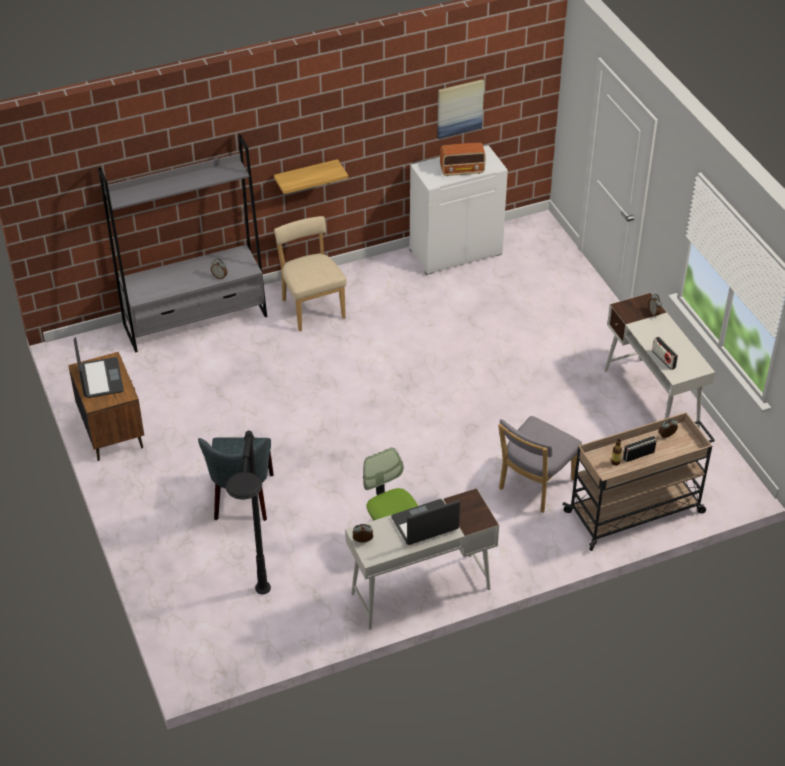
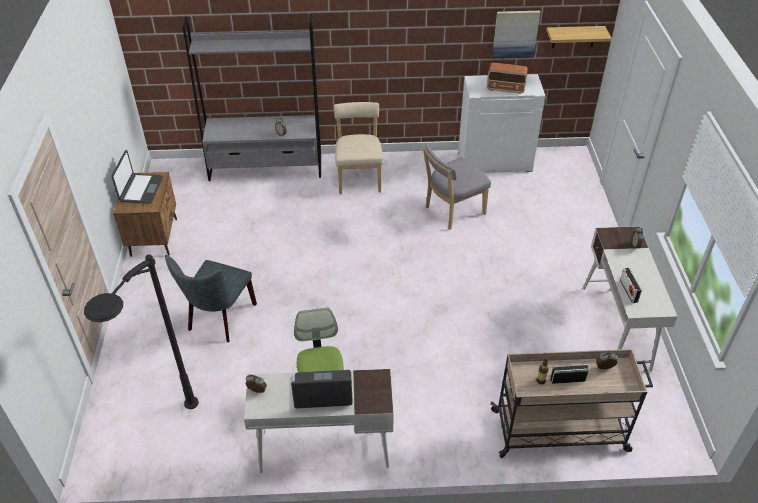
camera: 20 degrees right, 0 degrees up
(306, 177) = (371, 67): shelf -> shelf (574, 37)
(534, 486) = (474, 377): grey chair -> grey chair (452, 211)

